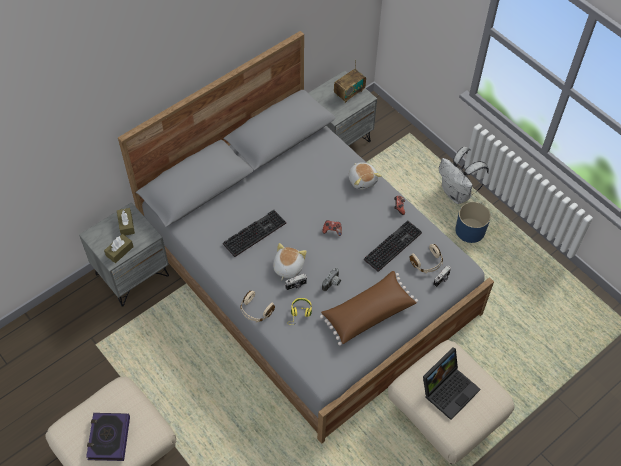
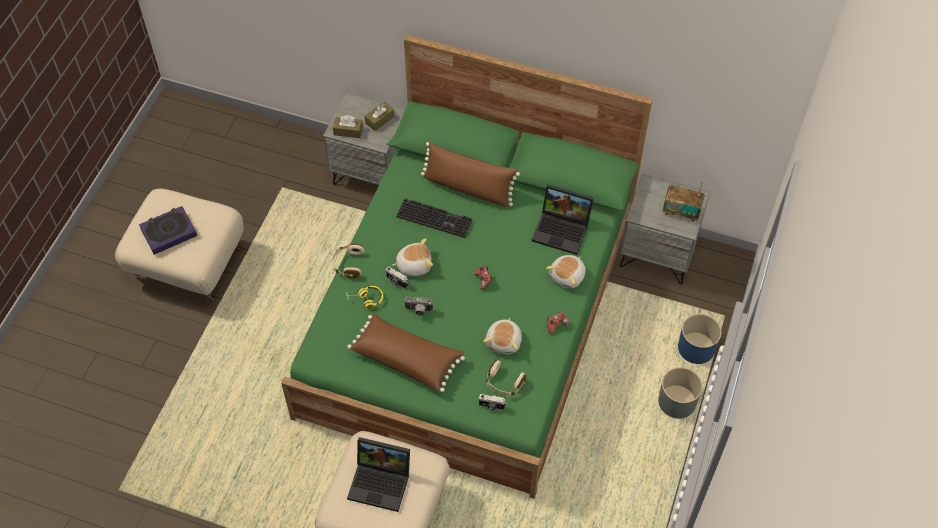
camera: 60 degrees right, 0 degrees up
(242, 198) = (468, 188): none -> brown pillow
(309, 275) = (470, 315): grey bed -> green bed
(321, 162) = (563, 230): none -> laptop
(392, 245) = (504, 341): keyboard -> plush toy
(457, 193) = (677, 402): white backpack -> grey planter
(470, 230) = (636, 438): blue planter -> blue planter (696, 348)

